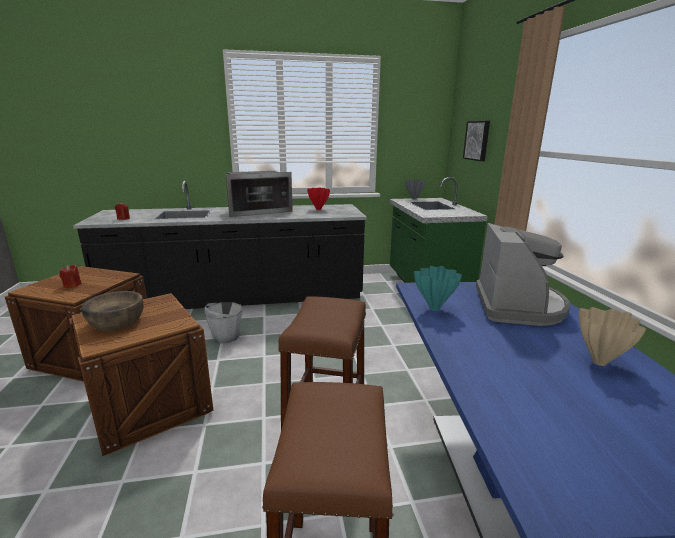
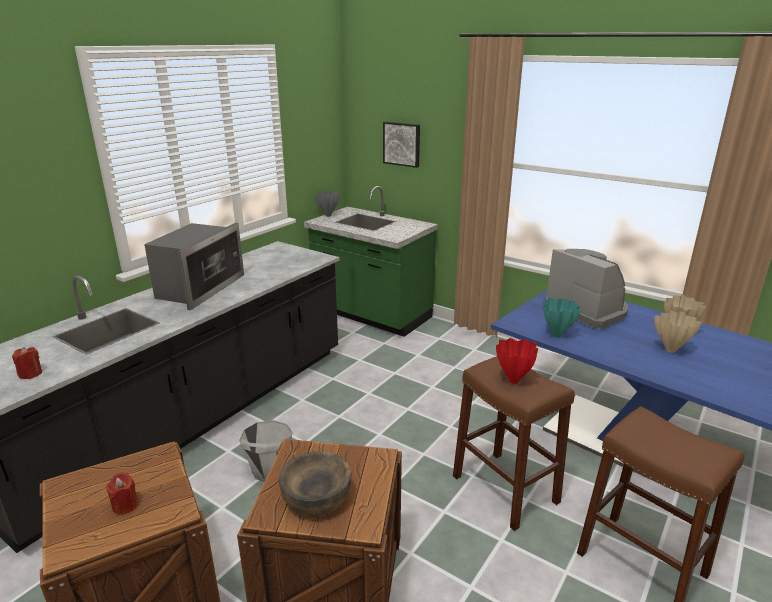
camera: 45 degrees left, 5 degrees up
(318, 209) = (263, 261): red vase -> red vase (513, 381)
(543, 370) = (671, 350): none -> beige vase

